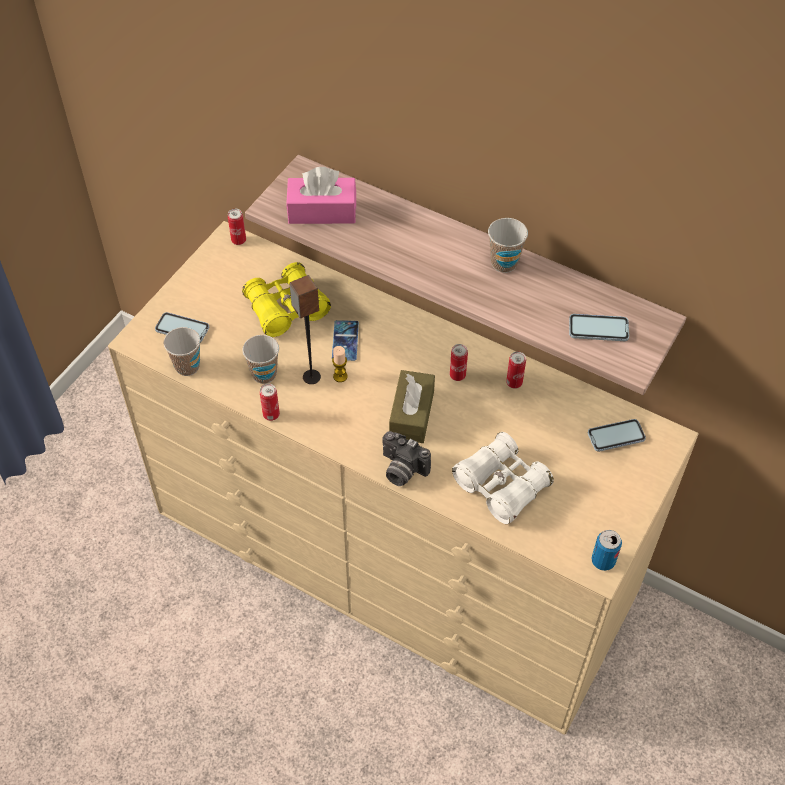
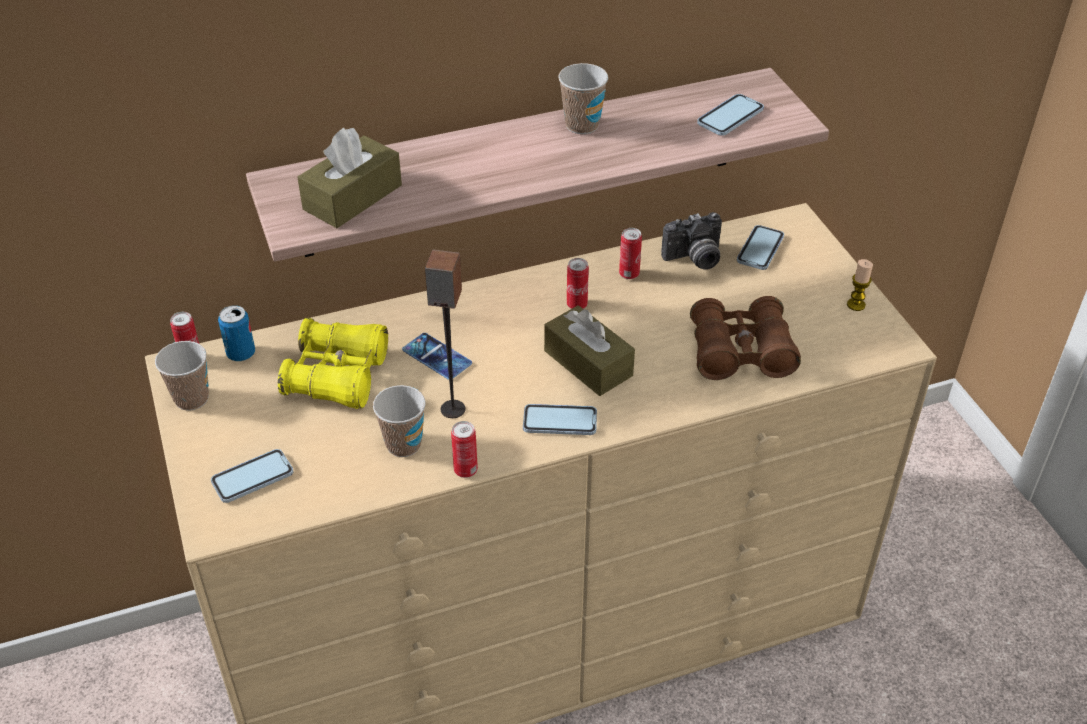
camera: 50 degrees left, 10 degrees down
(187, 366) = (312, 504): cup -> cup (191, 399)
(322, 211) = (352, 197): pink tissue box -> brown tissue box
(340, 376) = (478, 387): candle -> candle (856, 305)
(350, 432) = (560, 421): none -> phone
(401, 470) = (649, 411): camera -> camera (694, 259)
(501, 485) = (740, 352): white binoculars -> brown binoculars
(603, 561) = (890, 337): can -> can (241, 353)

